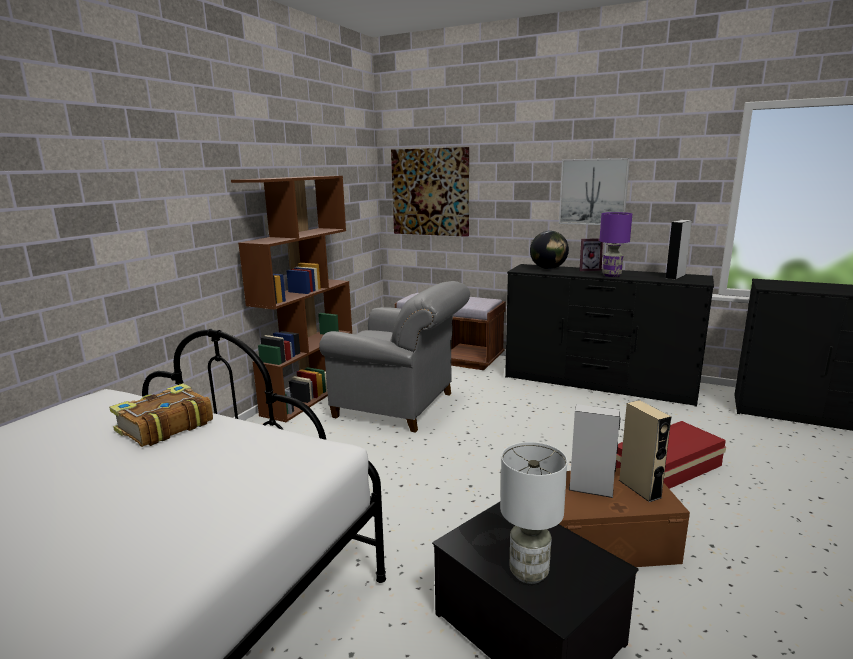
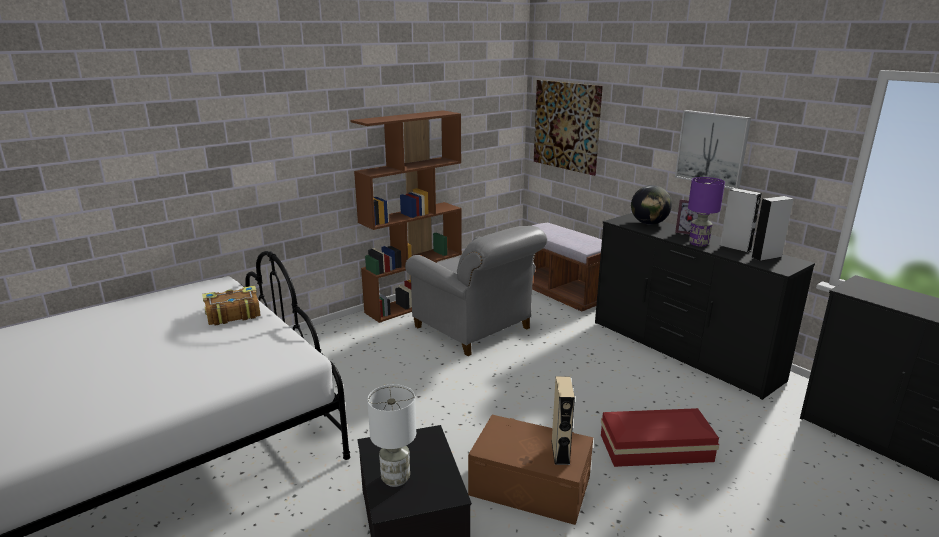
camera: 25 degrees right, 5 degrees up
(591, 489) = (520, 440): grey speaker -> grey speaker (735, 247)

